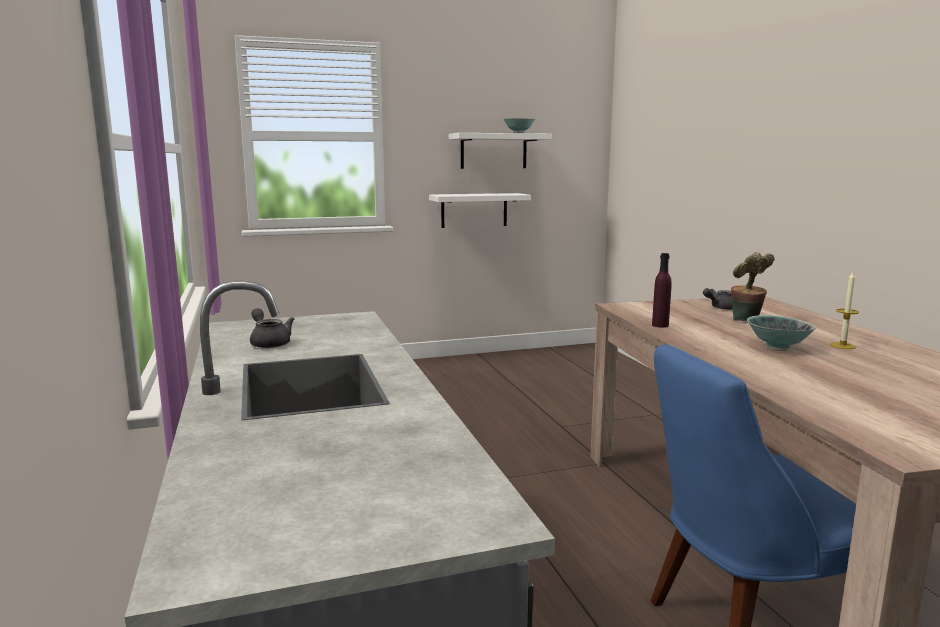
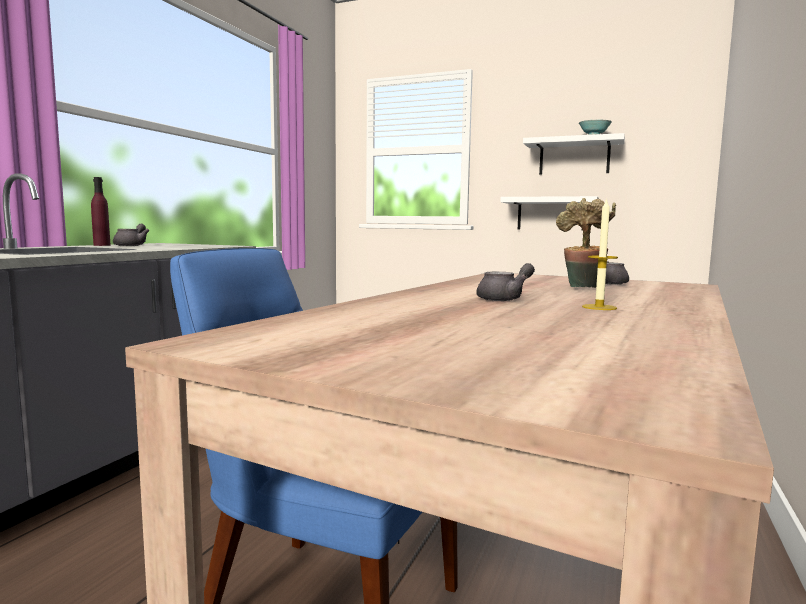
camera: 40 degrees right, 5 degrees down
(660, 325) = (472, 281): purple bottle -> purple bottle (102, 245)
(777, 348) = (505, 299): bowl -> grey teapot

